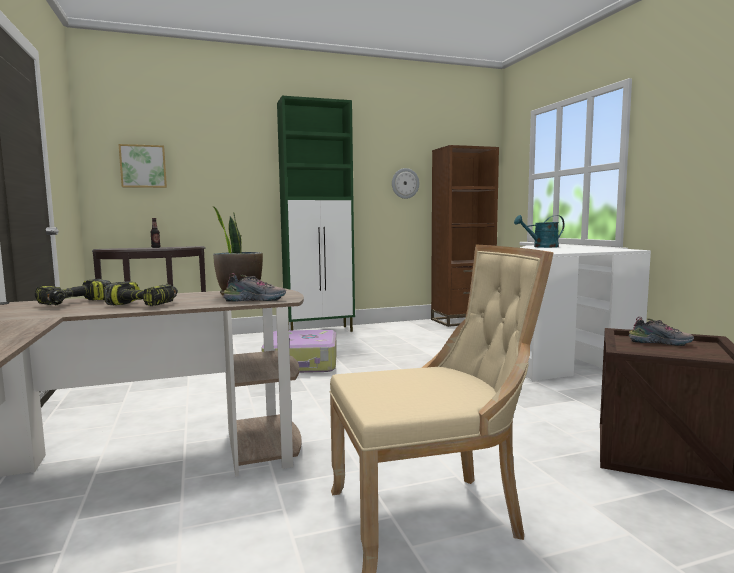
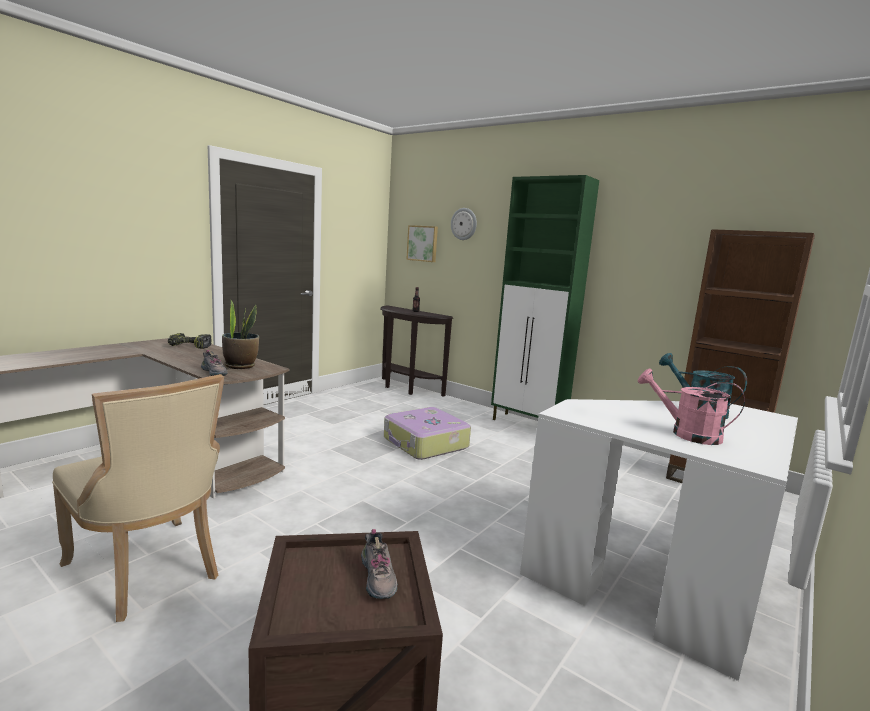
camera: 55 degrees right, 5 degrees up
(144, 304) = (189, 357): power drill -> none
(405, 183) = (672, 276): wall clock -> wall clock (464, 224)
(583, 249) = (686, 434): none -> pink watering can

